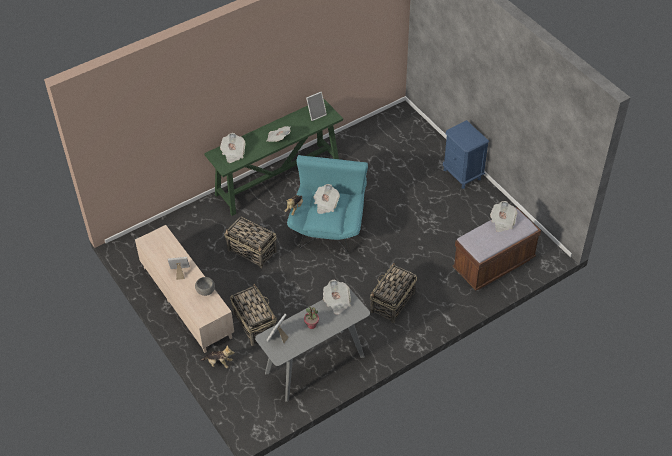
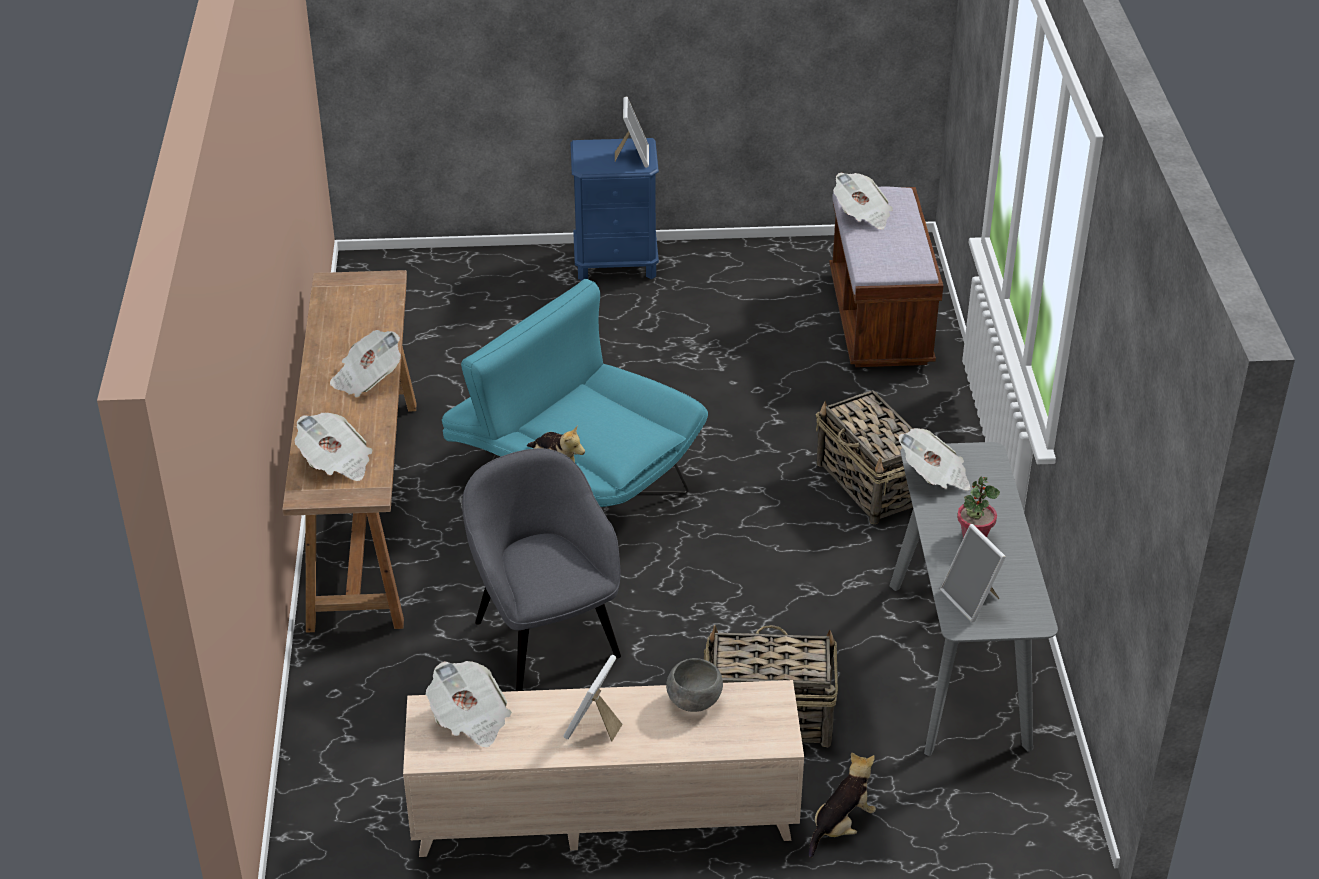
camera: 60 degrees left, 10 degrees down
(252, 251) = (545, 636): basket -> grey armchair
(278, 178) = (364, 509): green console table -> brown console table
(316, 114) = (352, 300): picture frame -> picture frame (633, 156)
(326, 204) = (587, 421): newspaper -> newspaper (470, 719)

